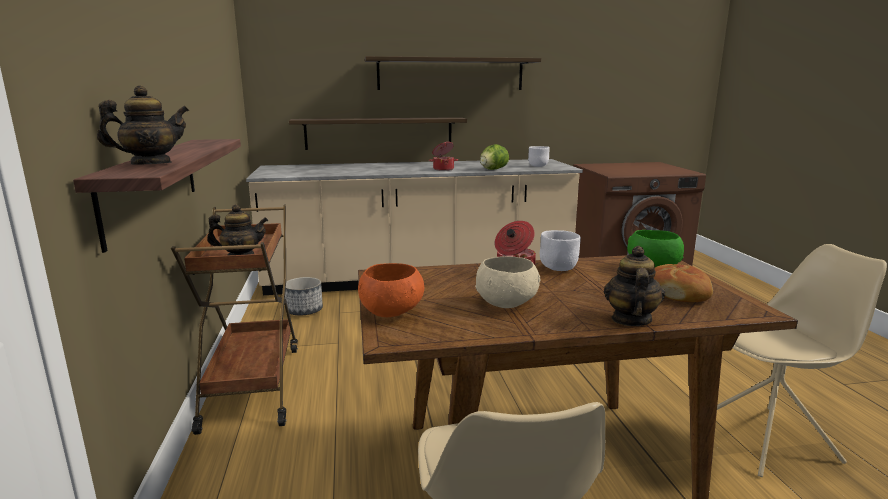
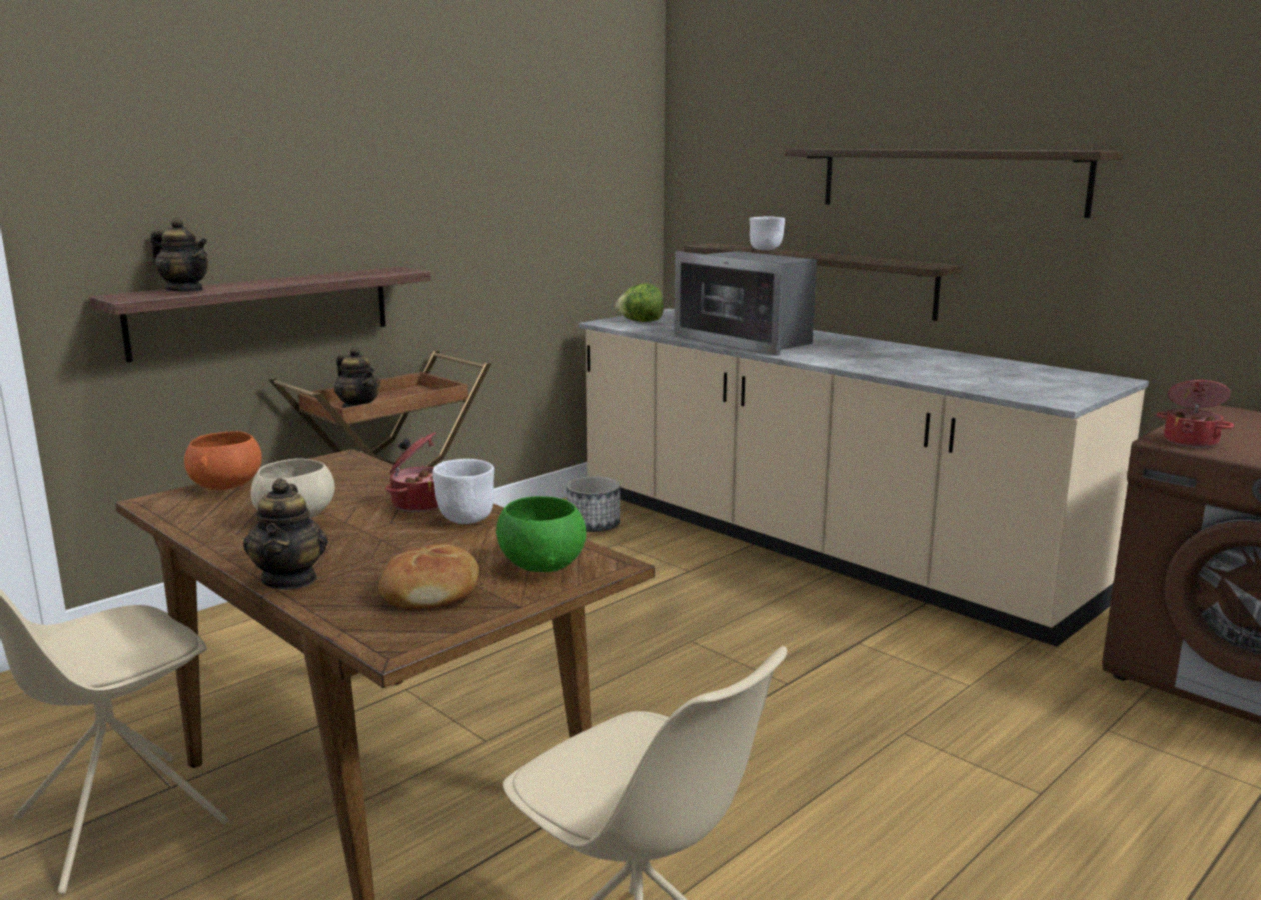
camera: 55 degrees right, 0 degrees up
(376, 170) = (747, 341): none -> microwave
(443, 169) = (838, 358): cooking pot -> cooking pot (1191, 441)
(493, 169) = (908, 375): lettuce -> lettuce (641, 321)
(538, 166) = (1023, 386): white bowl -> white bowl (766, 249)
(630, 319) = (290, 579): teapot -> teapot turned 105 degrees clockwise

